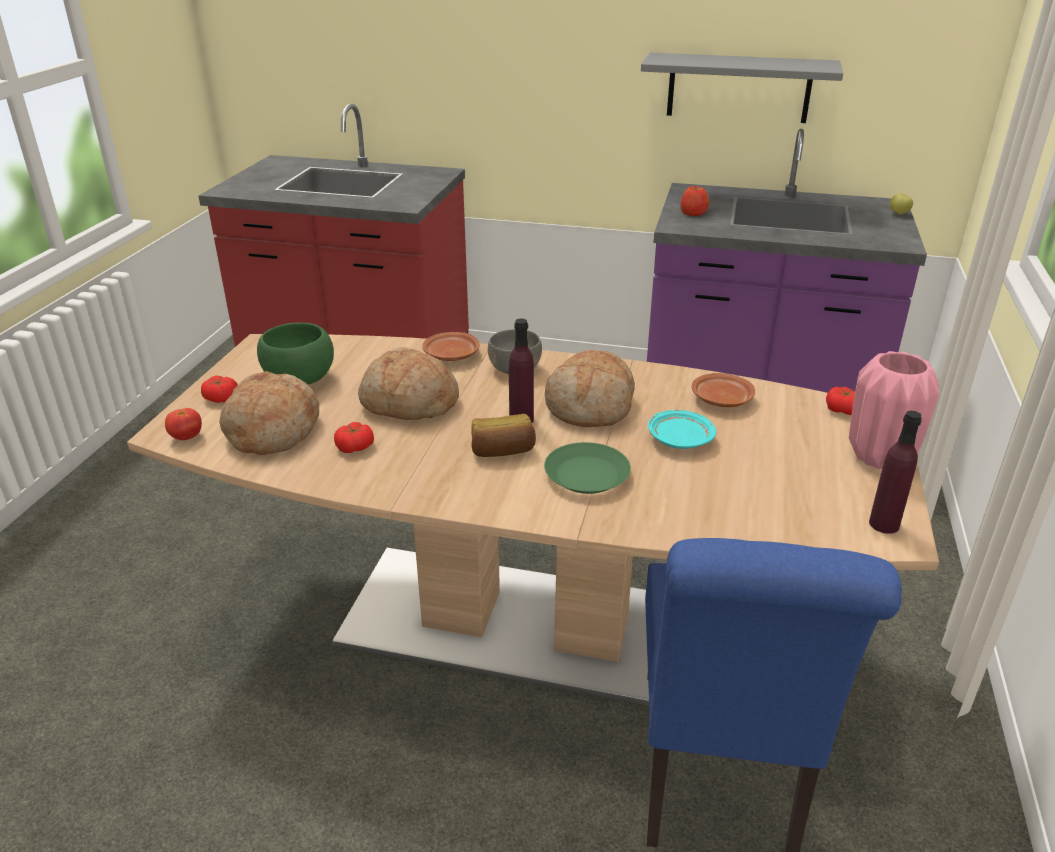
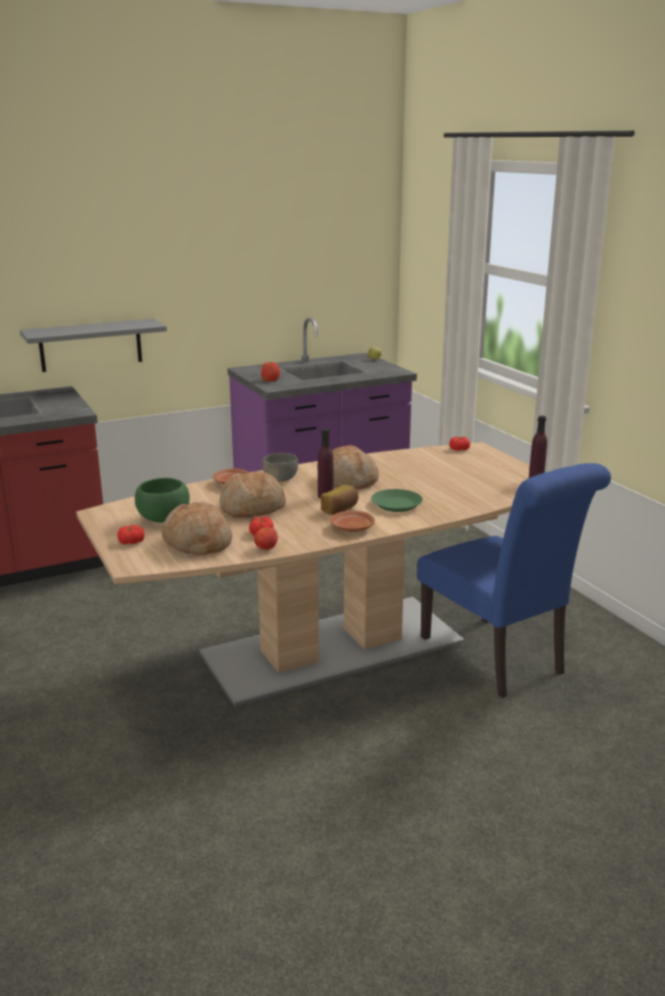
camera: 40 degrees left, 10 degrees down
(186, 437) = (151, 563): tomato -> tomato (266, 548)
(679, 439) = (412, 480): turquoise plate -> none
(721, 400) = (403, 461): brown plate -> brown plate (352, 528)
(738, 88) = (259, 298): grey shelf -> grey shelf (91, 345)
(880, 457) = (500, 460): pink vase -> none

